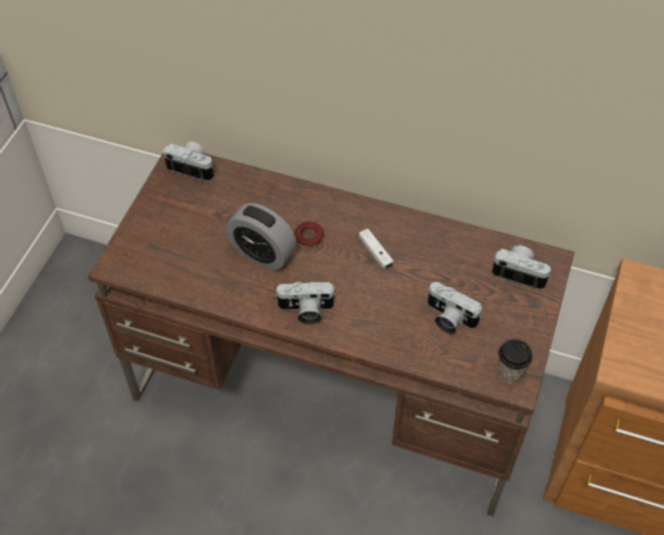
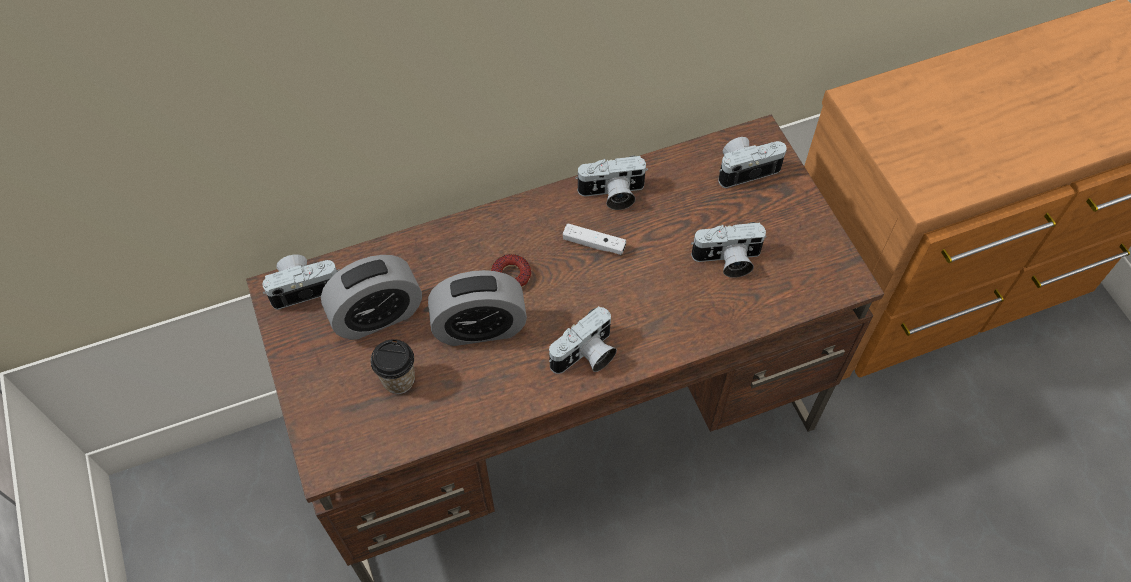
camera: 40 degrees left, 5 degrees up
(215, 208) = (377, 316): none -> alarm clock
(416, 232) = (612, 195): none -> camera
(510, 372) = (830, 273): cup -> cup (398, 379)

